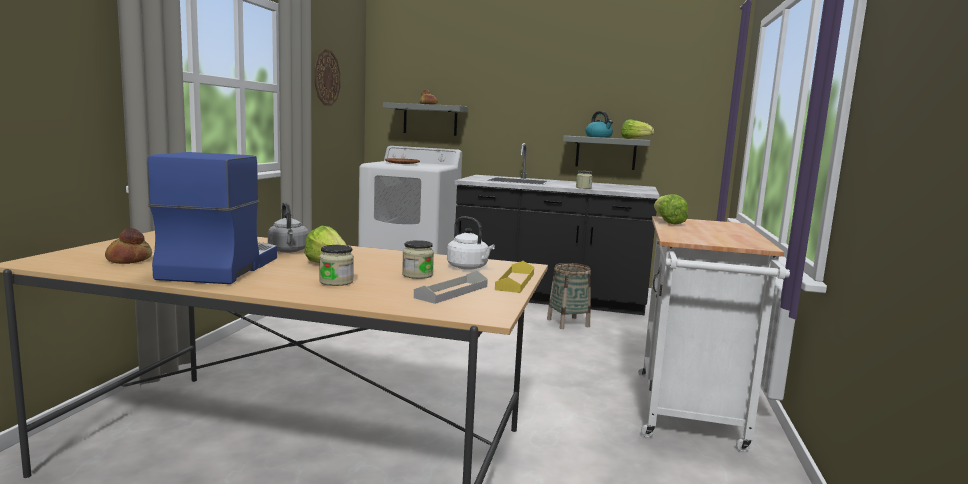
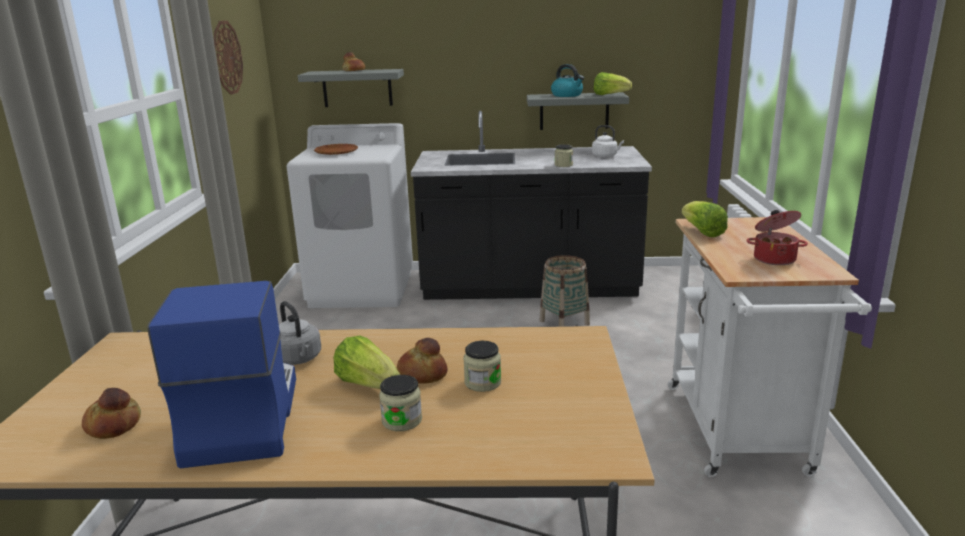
camera: 10 degrees left, 10 degrees up
(374, 266) = (422, 374): none -> bread
(452, 292) = (544, 413): grey tray -> none
(469, 267) = (528, 352): white kettle -> white kettle (606, 156)
(515, 281) = (596, 373): yellow tray -> none
(717, 237) = (774, 259): none -> cooking pot

